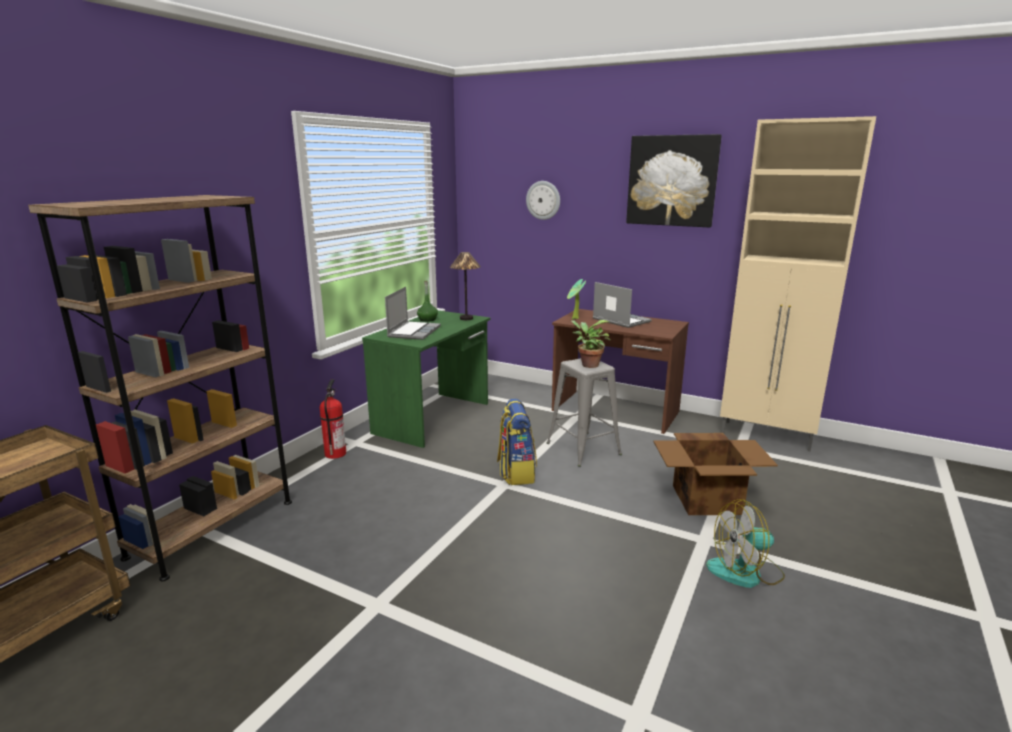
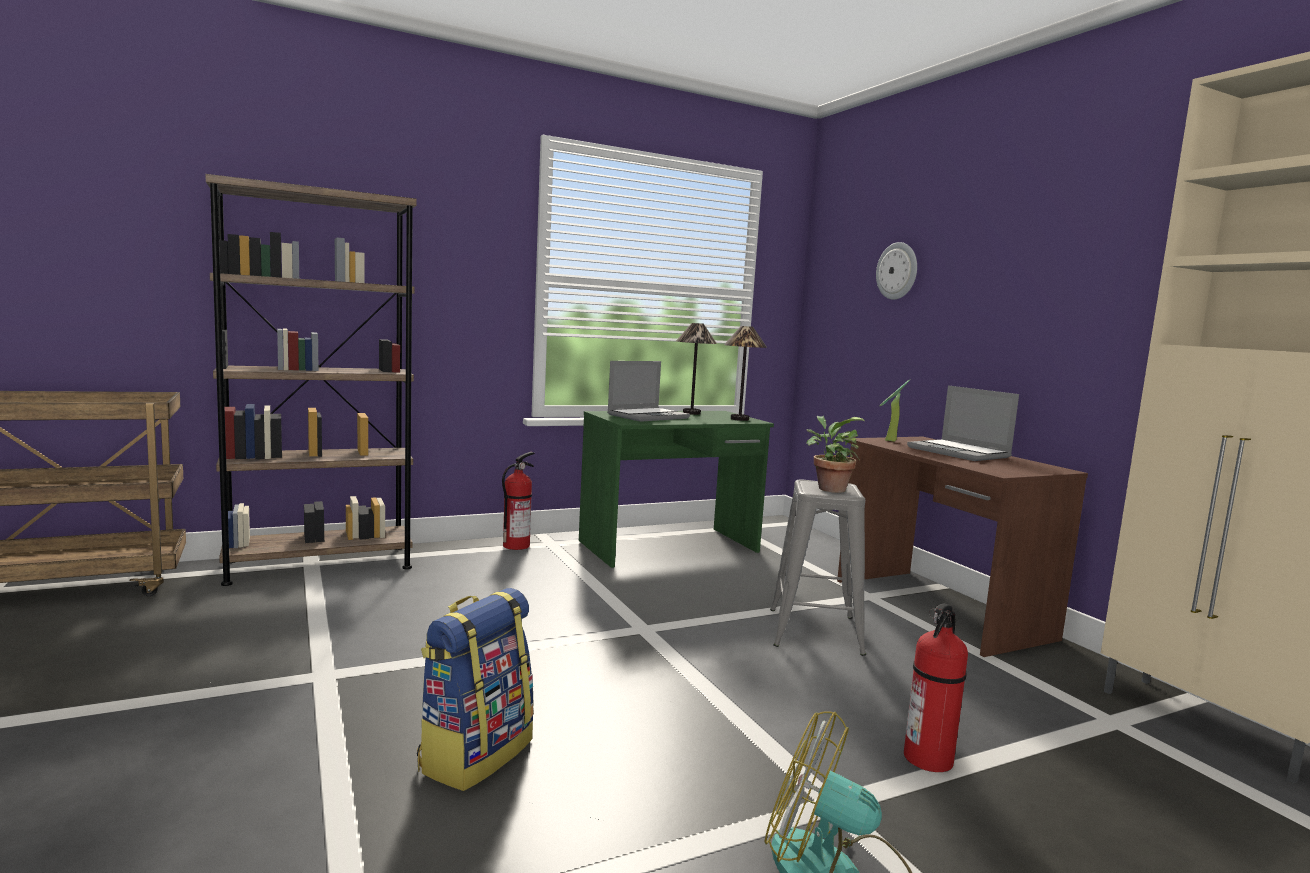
camera: 35 degrees right, 10 degrees down
(427, 319) = (691, 413): green bottle -> table lamp
(516, 472) = (677, 623): backpack -> backpack (475, 754)
(620, 320) = (960, 452): laptop -> laptop turned 150 degrees clockwise
(672, 181) = (1078, 224): picture -> none
(707, 500) = (928, 759): cardboard box -> fire extinguisher

